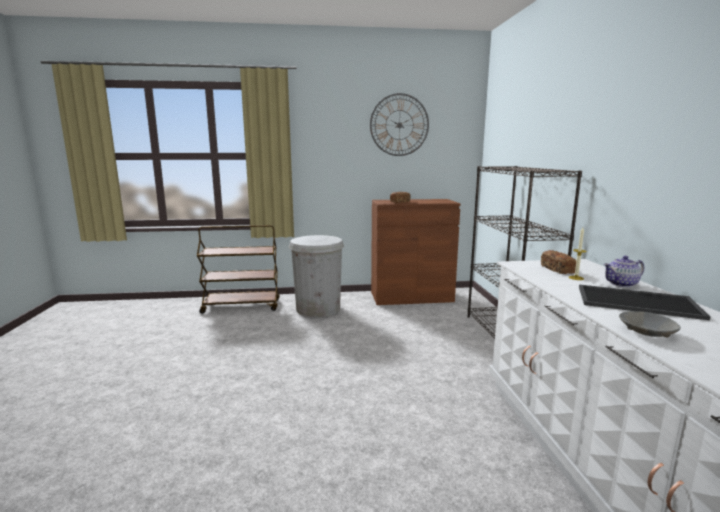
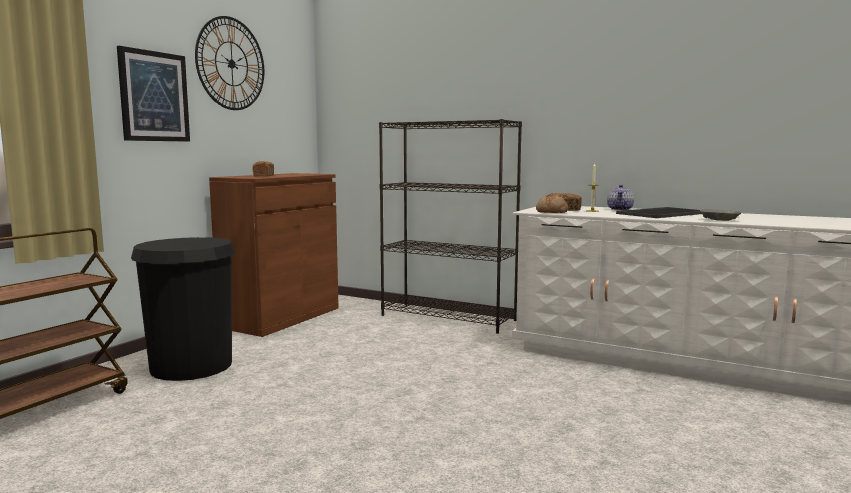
camera: 55 degrees left, 5 degrees down
(318, 308) = (191, 366): white trash can -> black trash can
(338, 151) = (154, 96): none -> picture
(527, 269) = (551, 212): none -> bread

